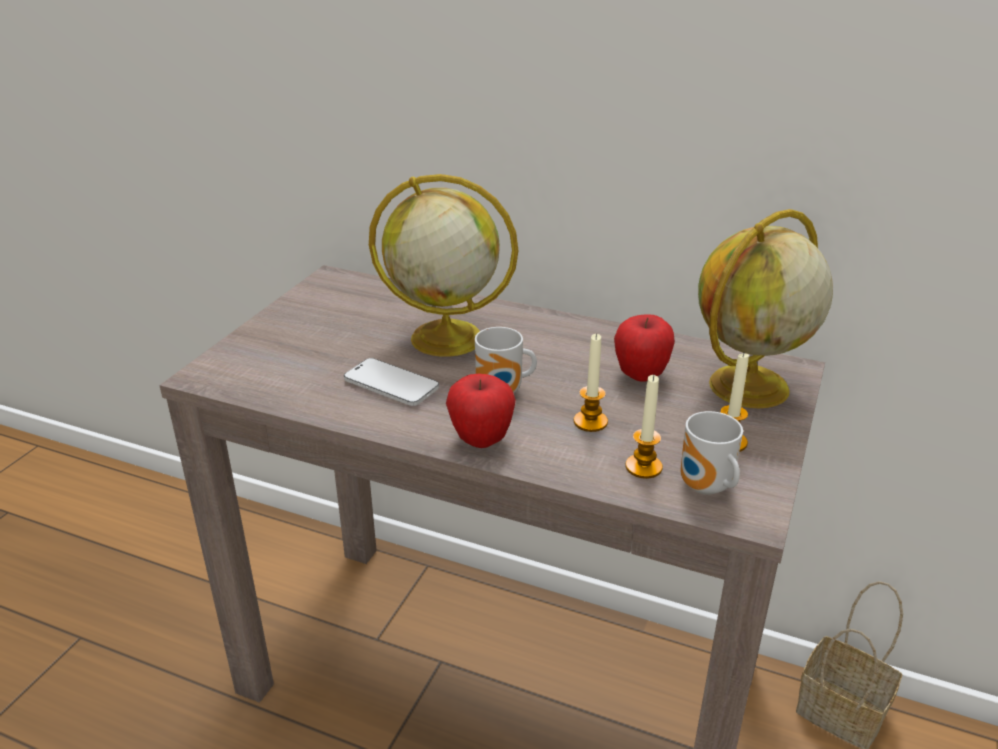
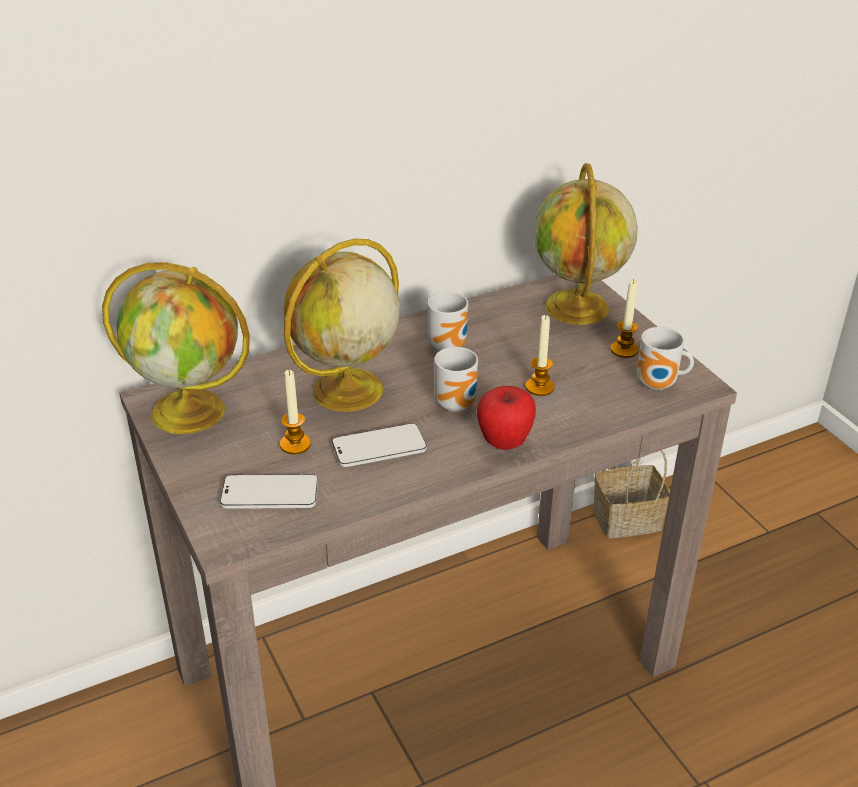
camera: 50 degrees left, 5 degrees up
(276, 367) = (270, 494): none -> phone
(335, 295) = (191, 411): none -> globe
(578, 353) = (450, 345): none -> mug
(641, 375) = (511, 337): apple -> none
(643, 467) = (612, 395): candle -> candle (295, 444)

